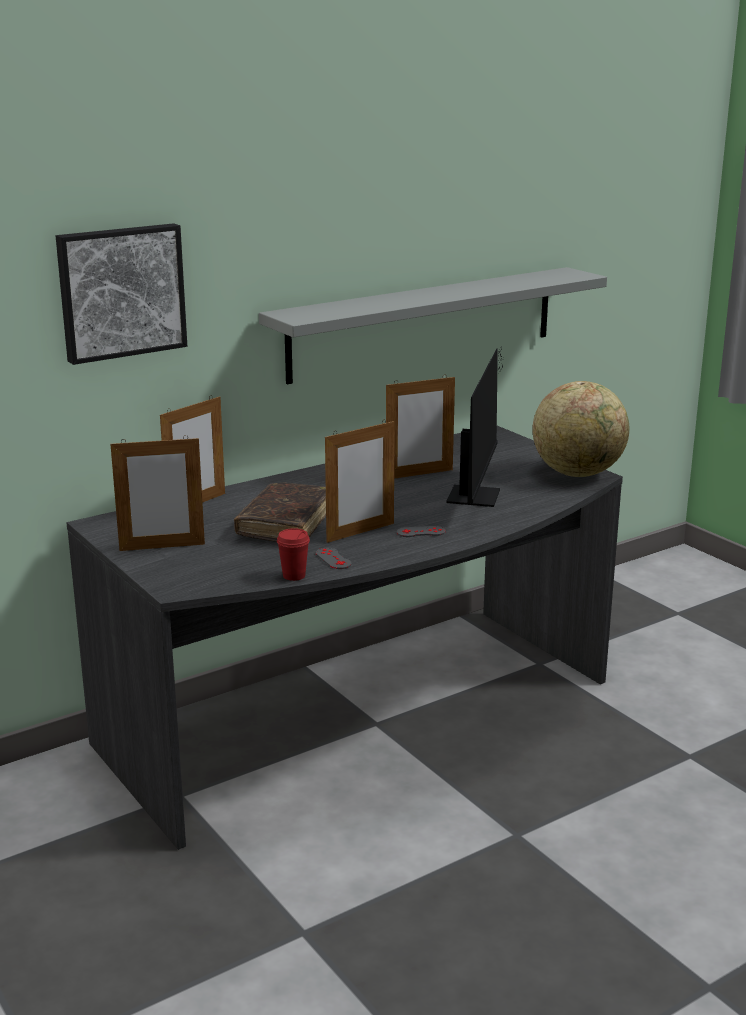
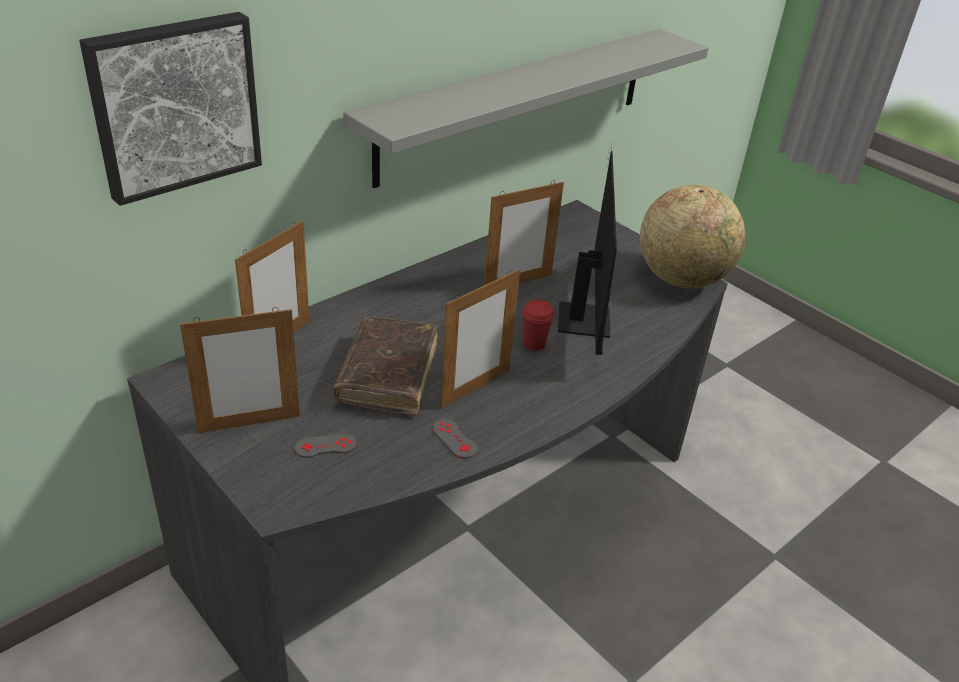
camera: 10 degrees left, 15 degrees up
(294, 576) = (415, 473): red cup -> red cup (534, 344)
(421, 532) = (542, 385): grey game controller -> grey game controller (325, 446)

